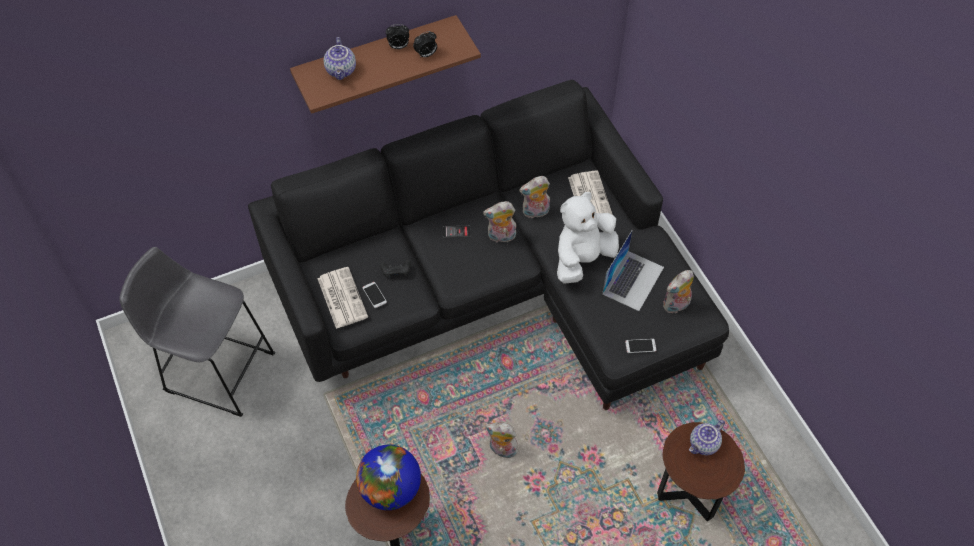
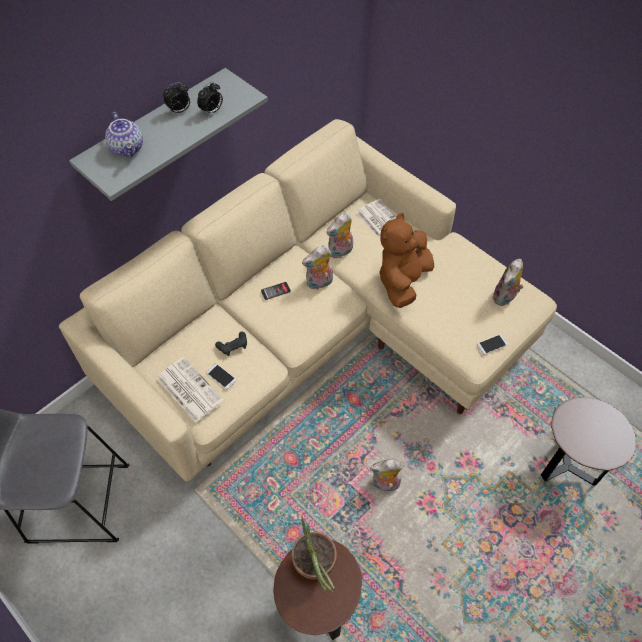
camera: 20 degrees left, 0 degrees up
(376, 58) = (156, 132): brown shelf -> grey shelf
(390, 489) = (316, 571): globe -> potted plant
(495, 290) = (315, 336): black sofa -> beige sofa
(582, 259) = (402, 281): white plush toy -> brown plush toy
(633, 280) = (456, 286): laptop -> none
(704, 445) = (587, 418): teapot -> none

